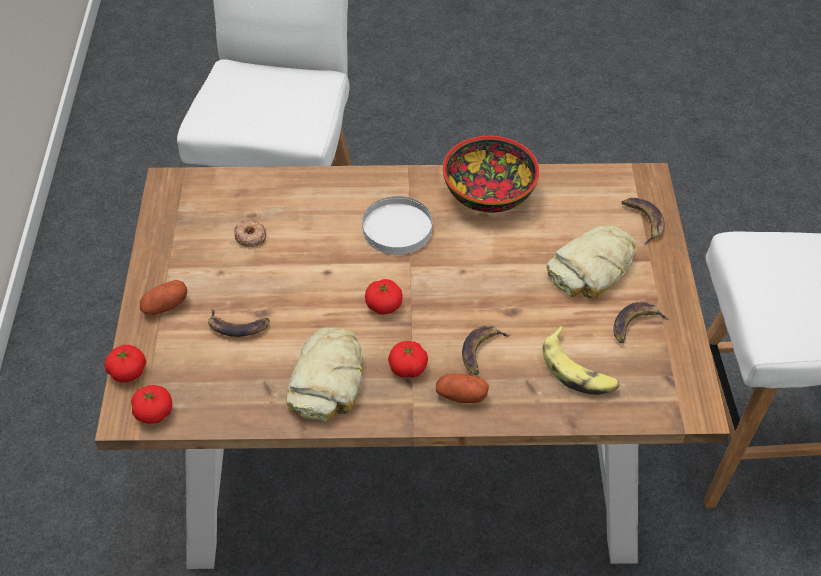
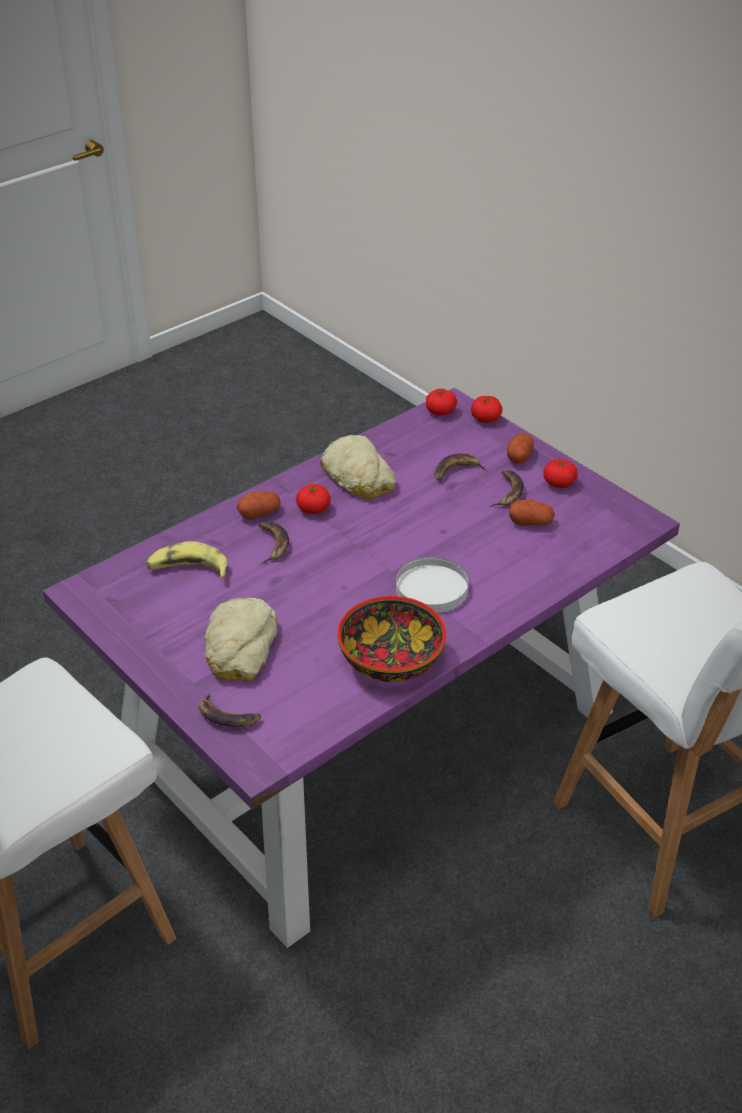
camera: 140 degrees right, 10 degrees down
(250, 236) = (530, 522): donut -> potato
(384, 305) = (375, 534): tomato -> tomato (559, 483)
(407, 441) = (371, 735): brown dining table -> purple dining table
(635, 324) = (167, 623): banana -> banana (507, 492)

